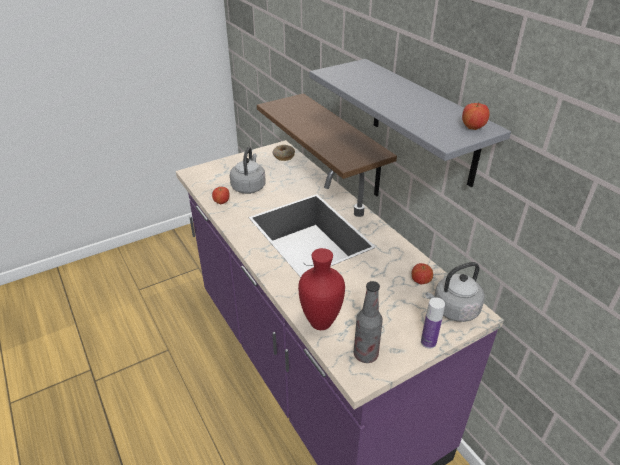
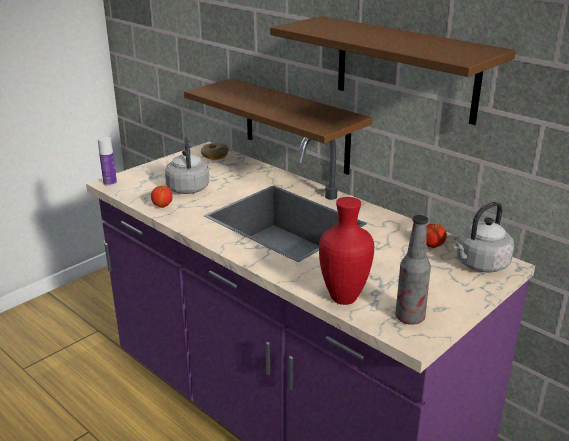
camera: 15 degrees left, 10 degrees down
(423, 122) = (405, 69): grey shelf -> brown shelf
(428, 342) = (470, 296): bottle -> bottle (110, 183)
(472, 128) = (478, 50): apple -> none

